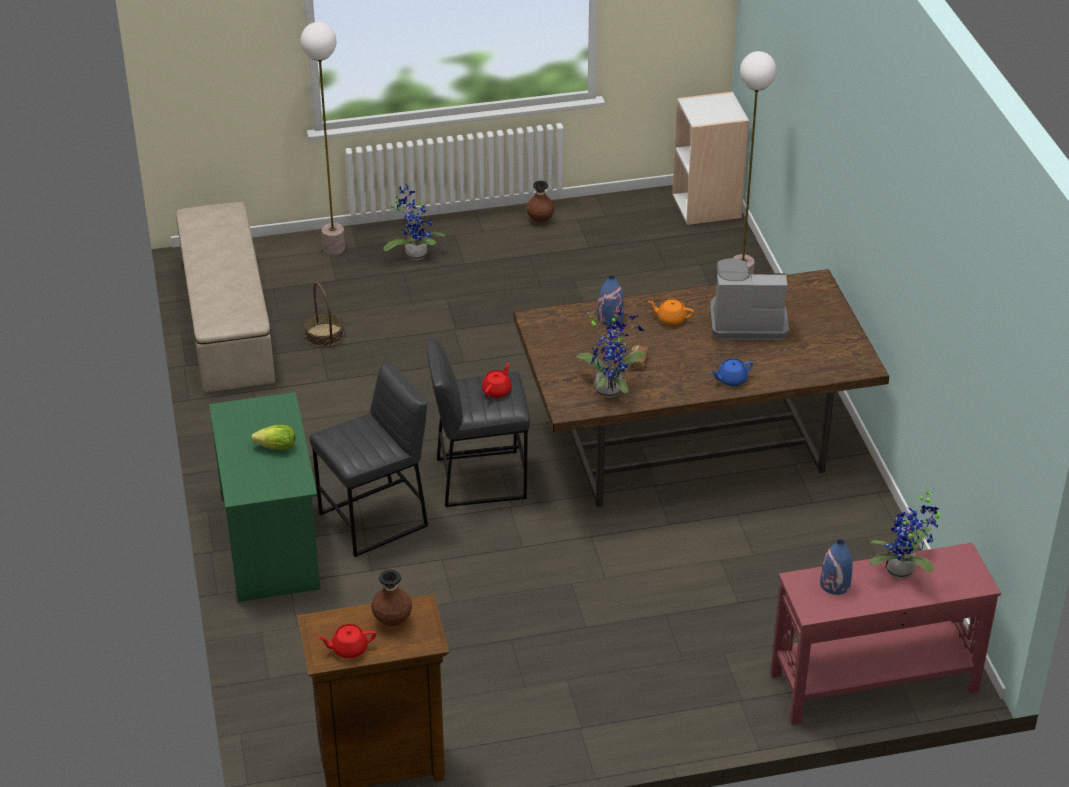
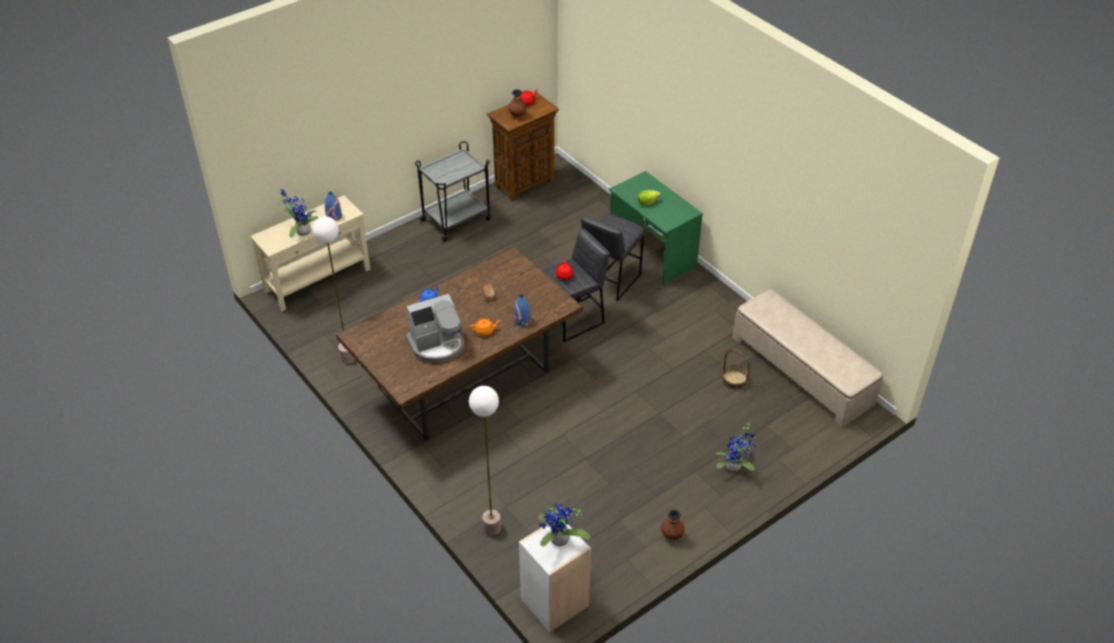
camera: 155 degrees right, 5 degrees up
(334, 248) = (791, 452): floor lamp -> floor lamp (348, 358)
(562, 727) = (456, 219): none -> grey cart
(610, 389) = (495, 275): potted plant -> potted plant (559, 541)
(872, 682) = (318, 280): red console table -> beige console table

